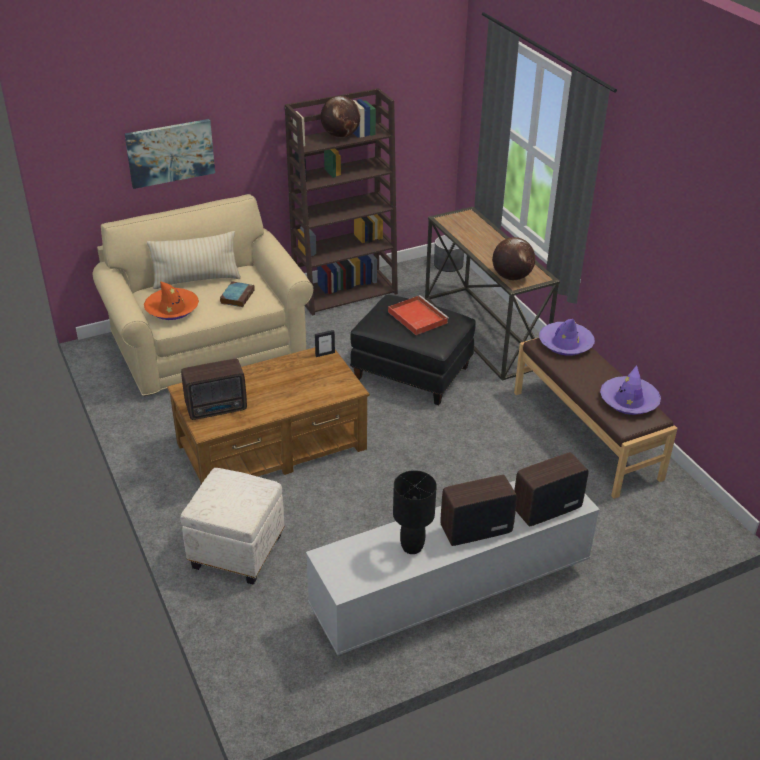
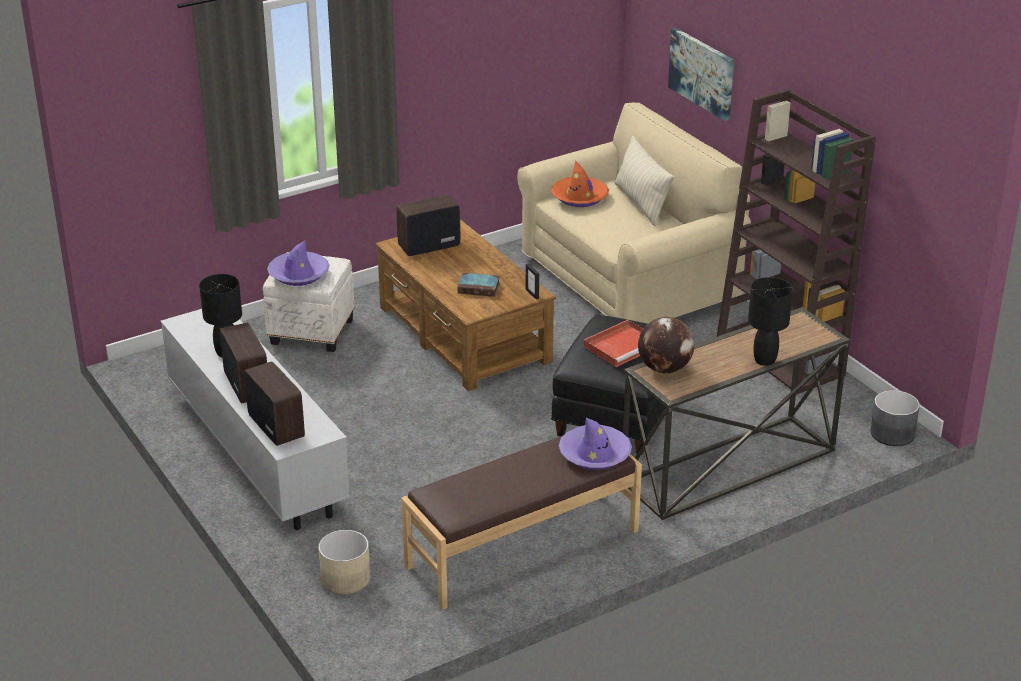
camera: 85 degrees right, 5 degrees down
(218, 408) = (427, 246): radio -> radio turned 90 degrees clockwise
(237, 296) = (616, 228): book -> book (479, 288)
(340, 136) = (809, 159): globe -> none
(500, 238) = (764, 360): none -> black table lamp
(629, 401) = (480, 498): purple hat -> purple hat (298, 274)
(635, 533) = (345, 579): none -> beige planter

